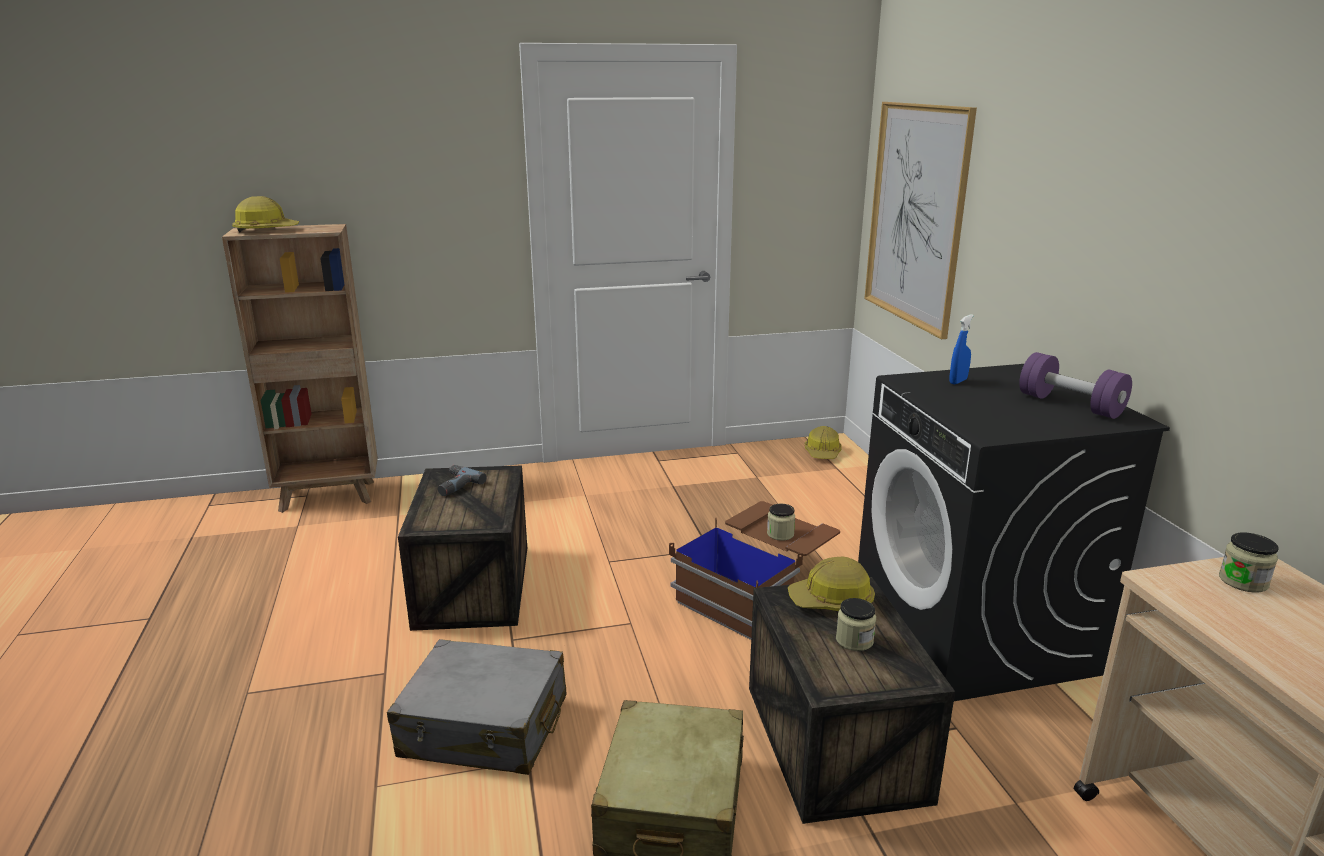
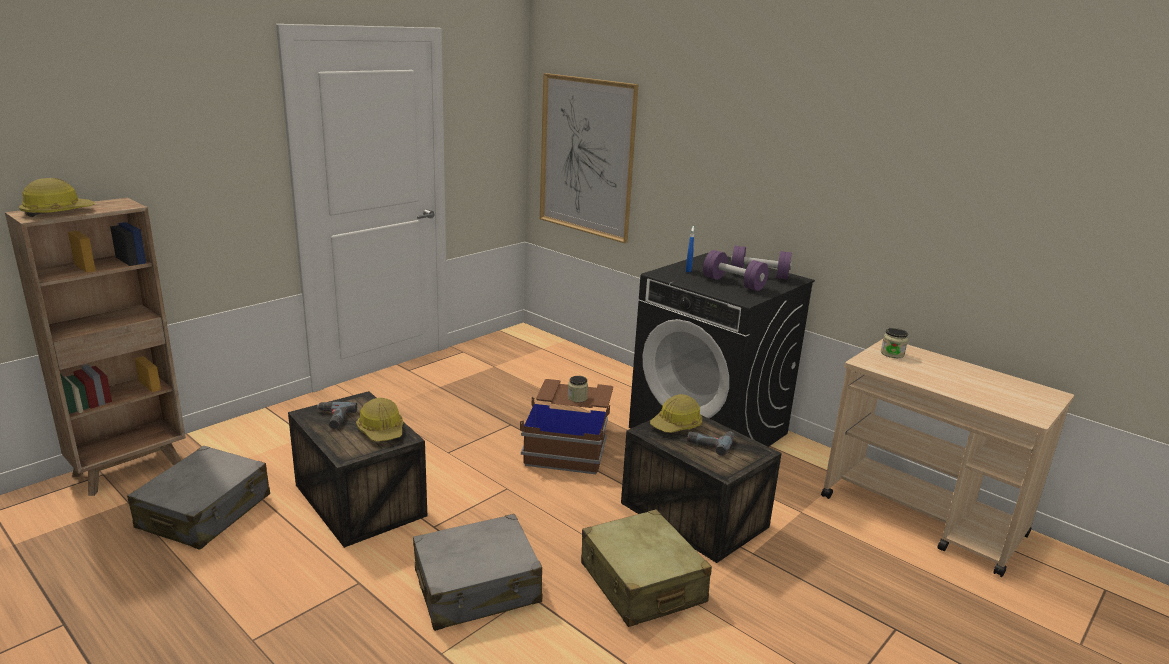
camera: 35 degrees left, 0 degrees up
(340, 554) = (205, 512): none -> grey suitcase
(823, 453) = (523, 339): hard hat -> hard hat (382, 430)
(854, 640) = (710, 443): jar -> power drill
(1006, 409) = (733, 283): none -> purple dumbbell

